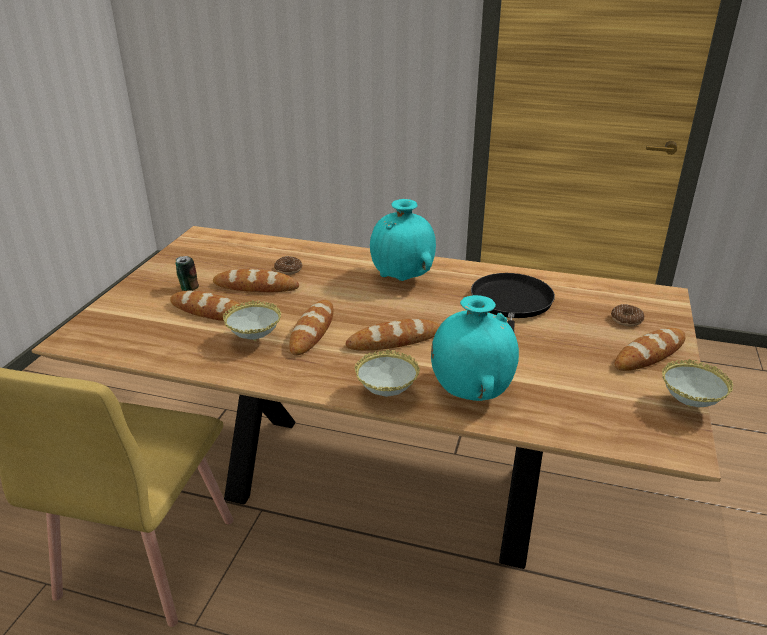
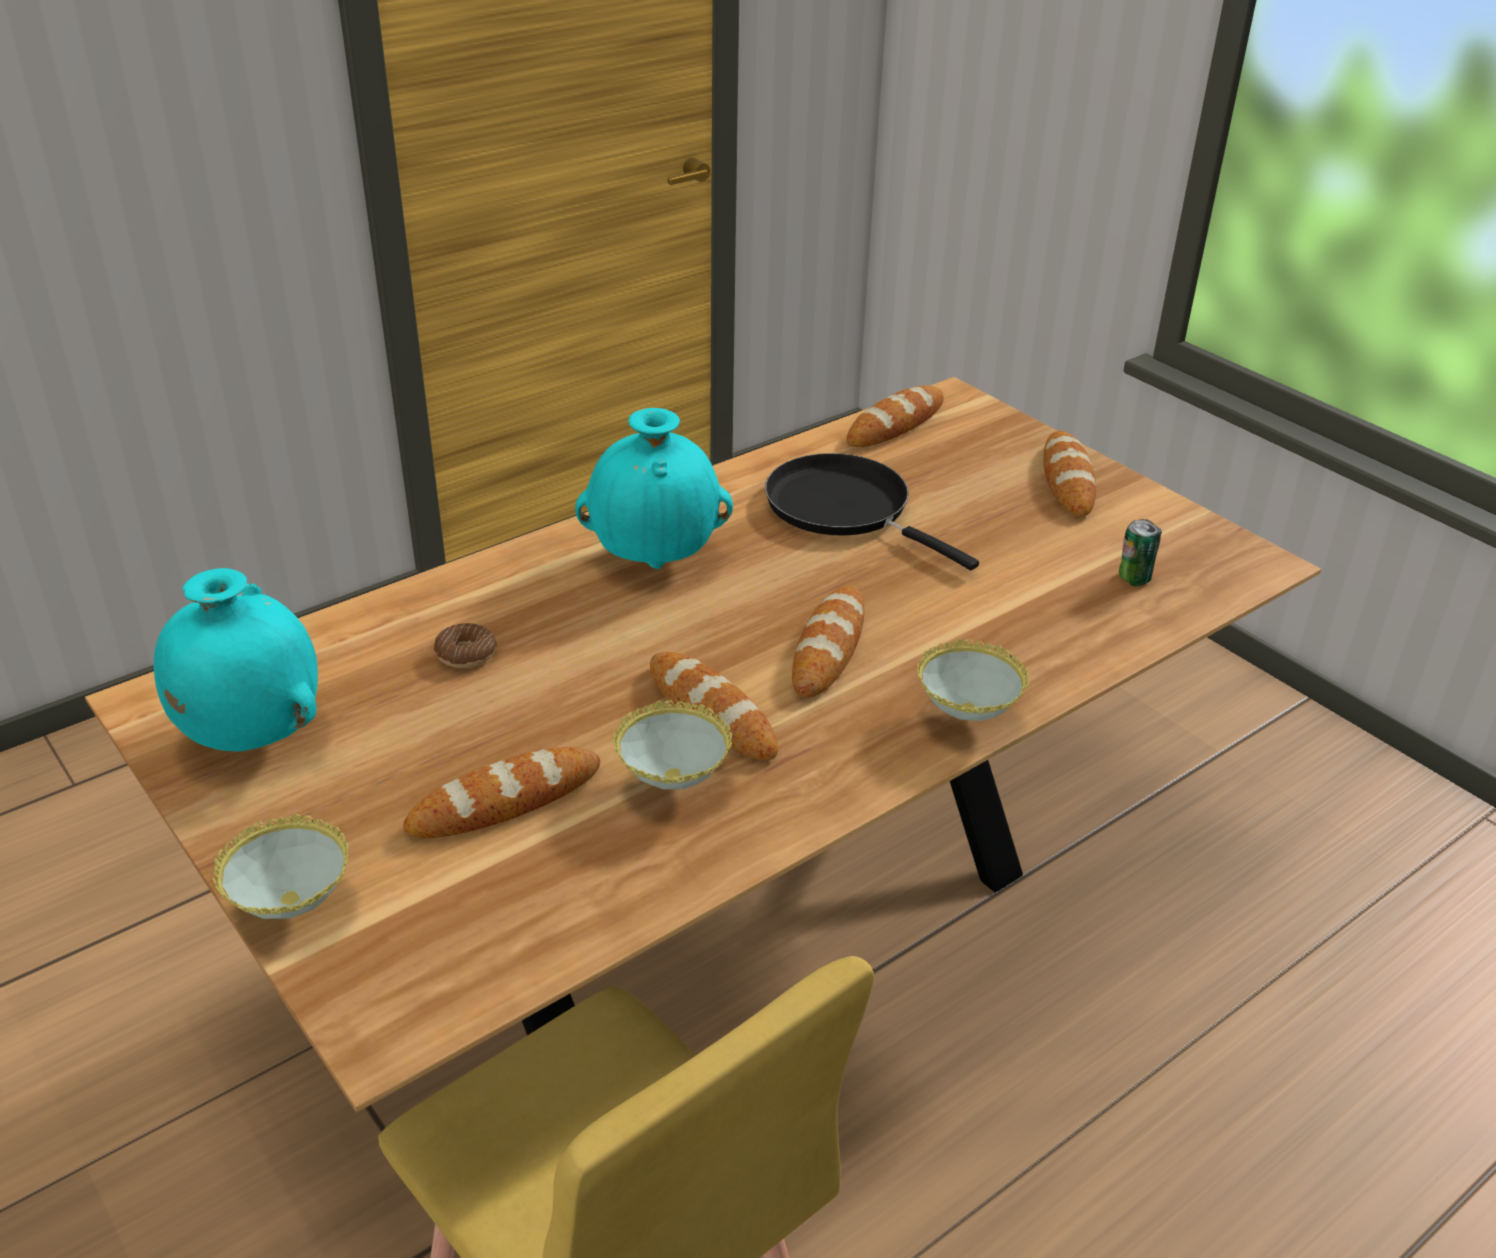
camera: 55 degrees left, 5 degrees up
(188, 288) = (373, 797): can -> can (1133, 578)
(256, 286) = (480, 713): bread -> bread (895, 424)
(471, 393) = (1026, 646): turquoise vase -> turquoise vase (251, 736)
(626, 320) = (979, 453): donut -> none
(688, 406) = (1190, 515): bowl -> bowl (292, 910)

